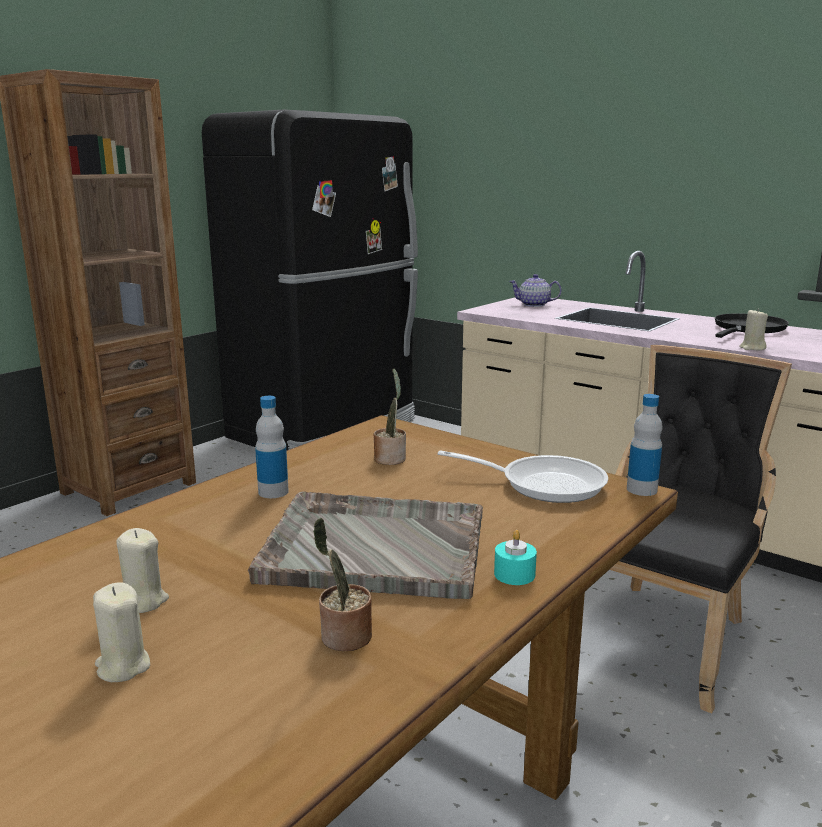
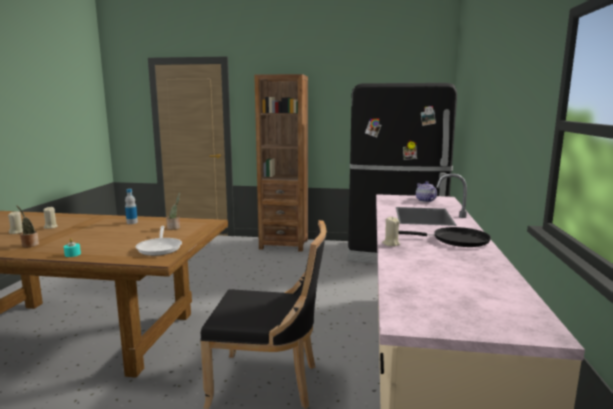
camera: 60 degrees right, 5 degrees down
(372, 547) = (90, 238): grey tray -> none
(641, 489) = (163, 261): bottle -> none

